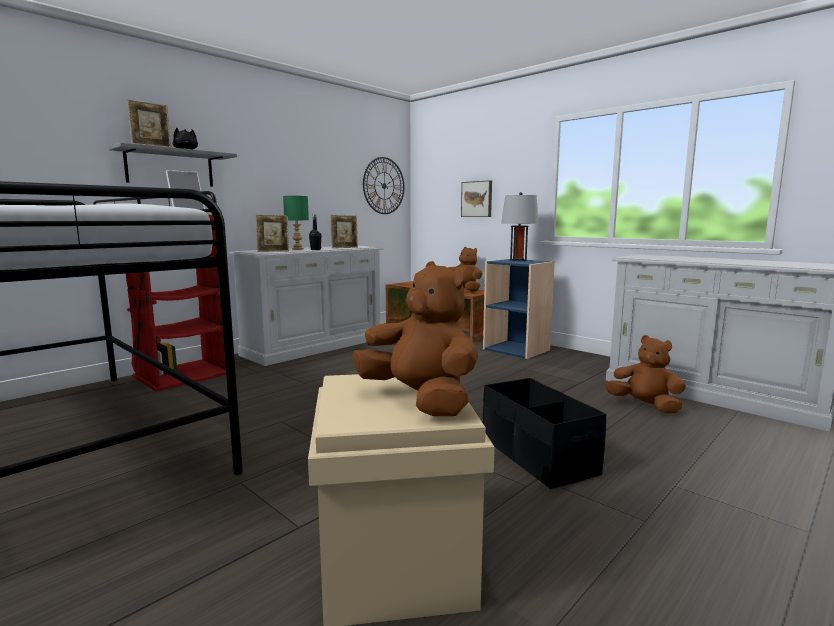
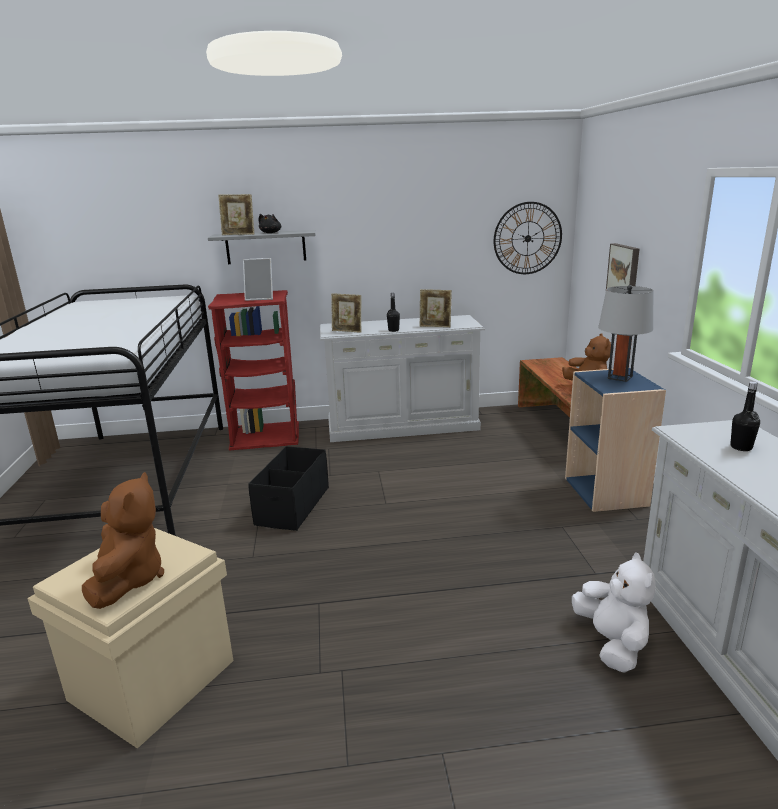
camera: 40 degrees right, 10 degrees up
(297, 249) = (383, 325): green table lamp -> none
(537, 456) = (380, 647): black storage box -> black storage box (292, 506)
(645, 406) = (612, 643): brown plush toy -> white plush toy
(669, 257) = (741, 447): none -> black bottle

